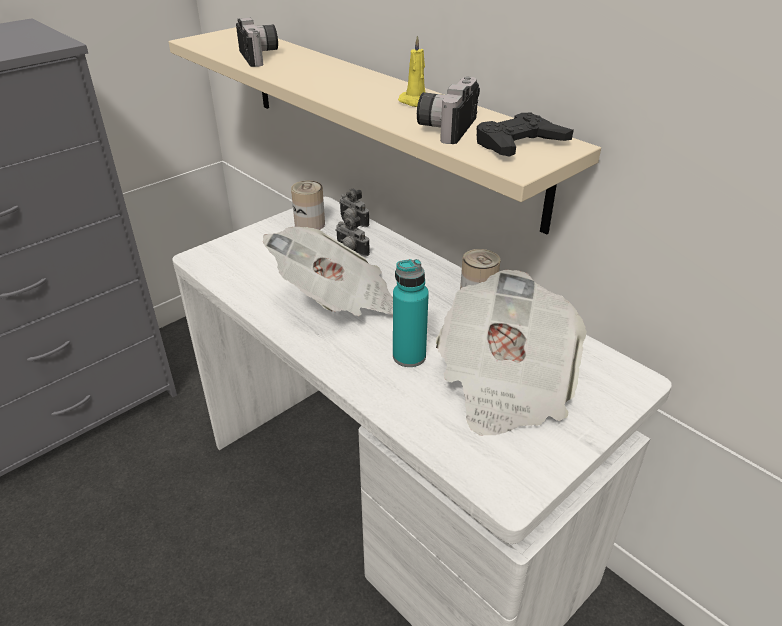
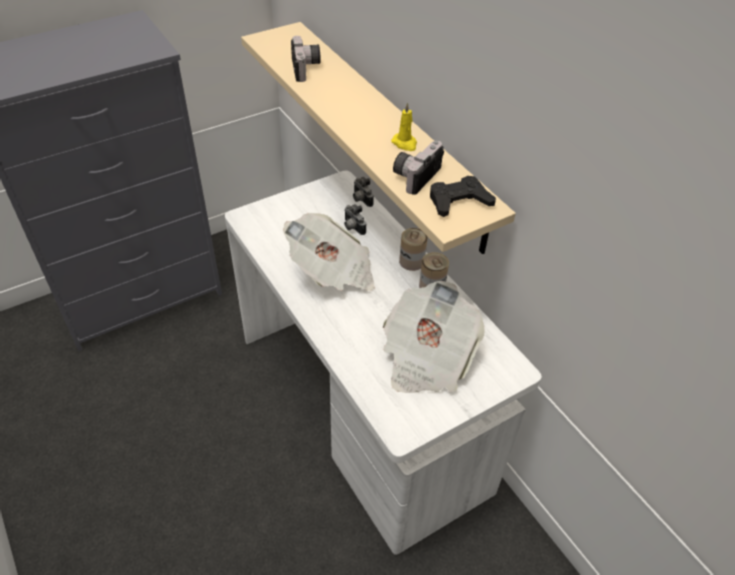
camera: 10 degrees right, 10 degrees up
(309, 224) = (329, 197): can -> can (411, 261)
(409, 356) = (369, 325): turquoise bottle -> none

